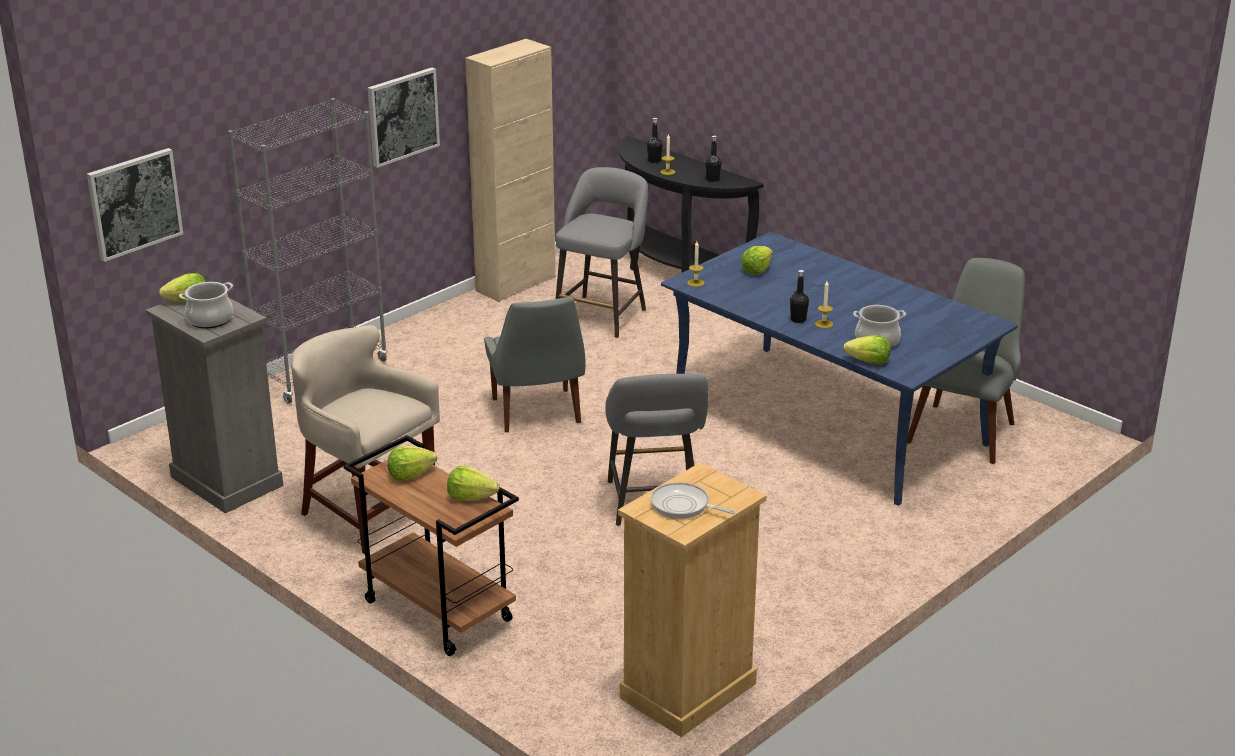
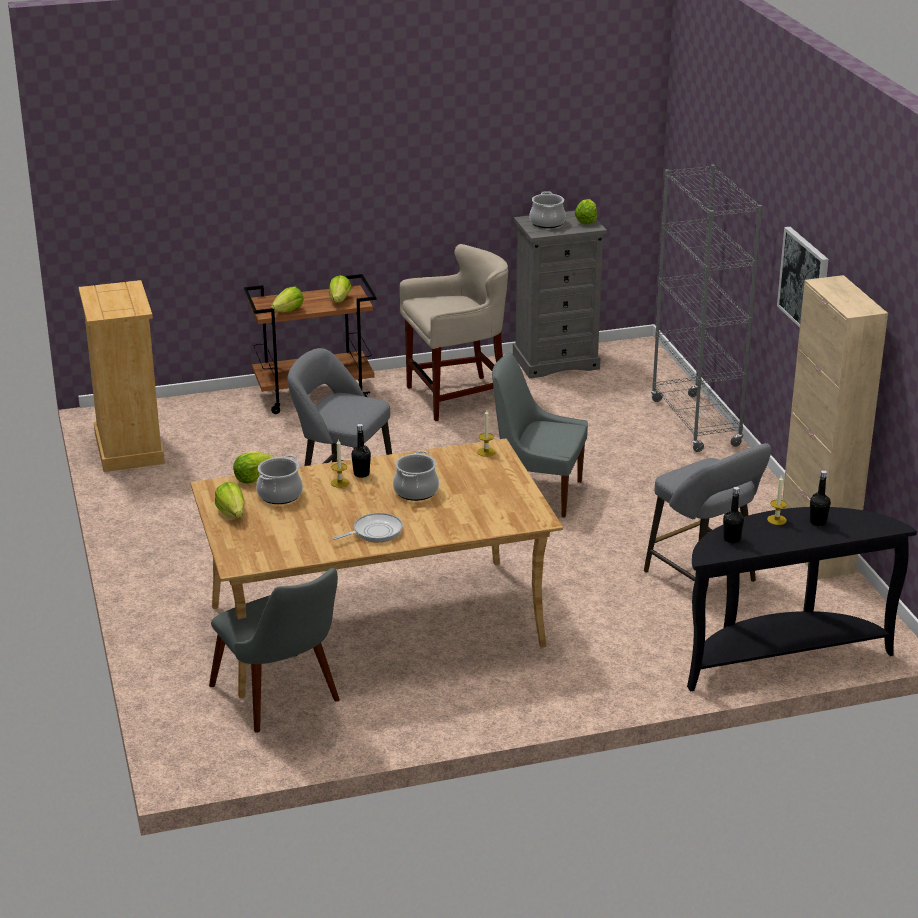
camera: 120 degrees right, 0 degrees up
(134, 203) = (682, 171): picture -> none
(683, 506) = (114, 296): frying pan -> frying pan (374, 532)
(757, 270) = (479, 488): lettuce -> lettuce (232, 513)
(794, 291) = (416, 491): none -> cooking pot
(826, 421) = (376, 625): blue dining table -> beige dining table

